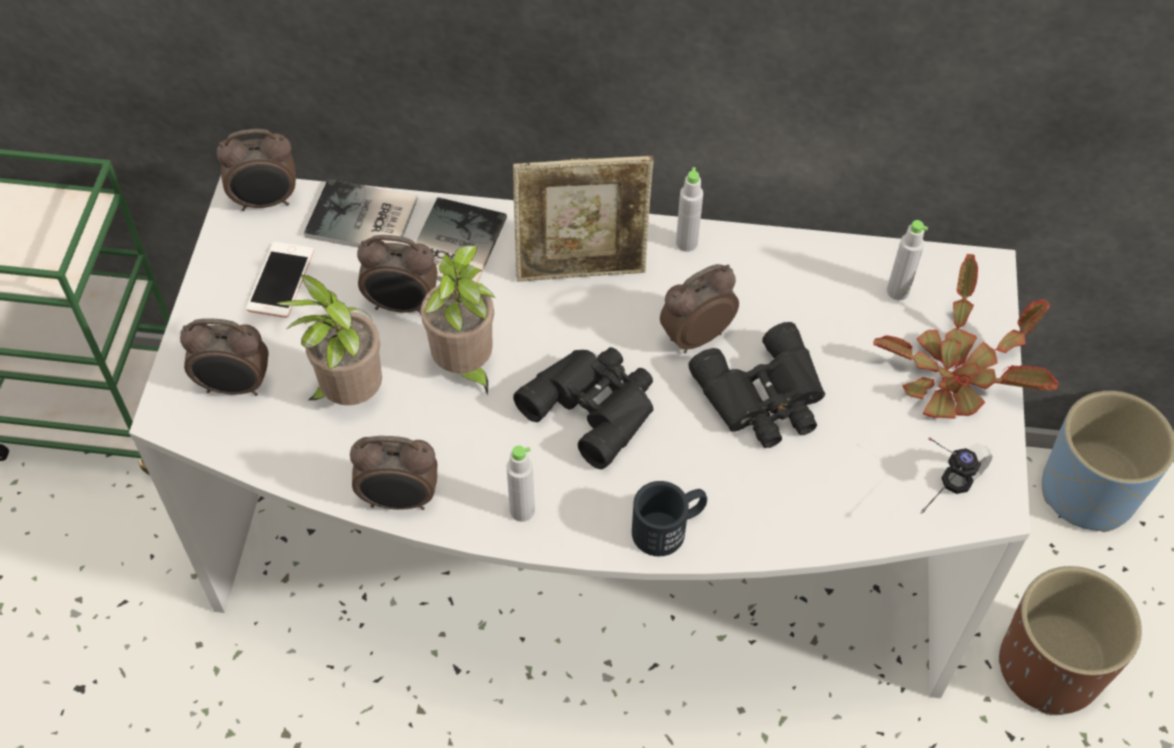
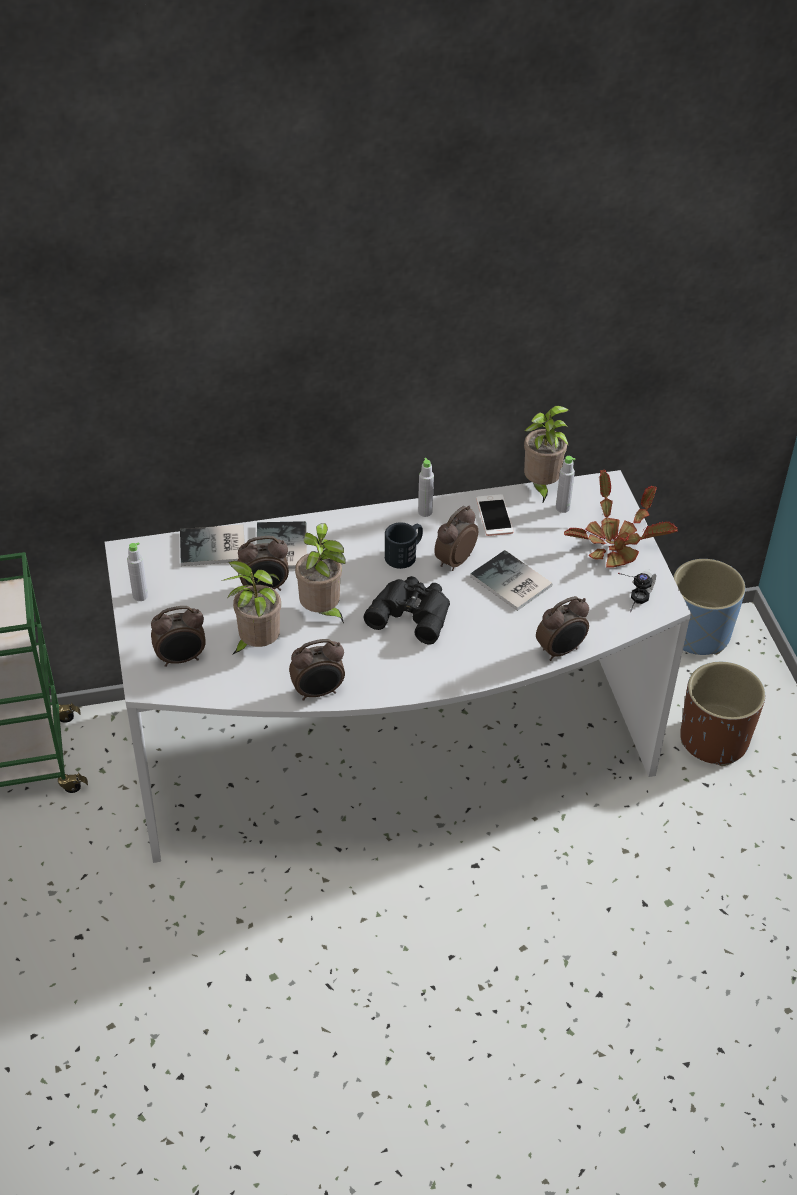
camera: 20 degrees left, 10 degrees down
(266, 202) = (144, 552): alarm clock -> alarm clock (561, 651)
(280, 280) = (178, 593): phone -> phone (494, 515)
(522, 510) = (395, 678): grey bottle -> grey bottle (140, 596)
(581, 271) = (368, 542): picture frame -> none
(669, 527) = (487, 664): black mug -> black mug (405, 554)
(764, 398) = (511, 583): black binoculars -> book
(878, 247) = (541, 487): none -> potted plant

